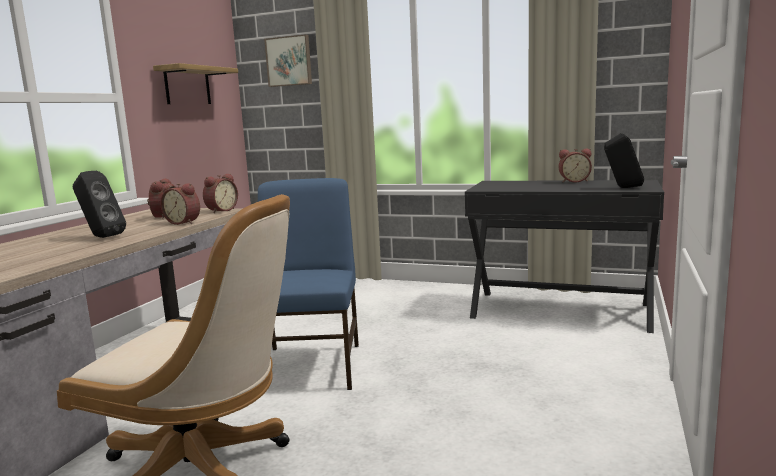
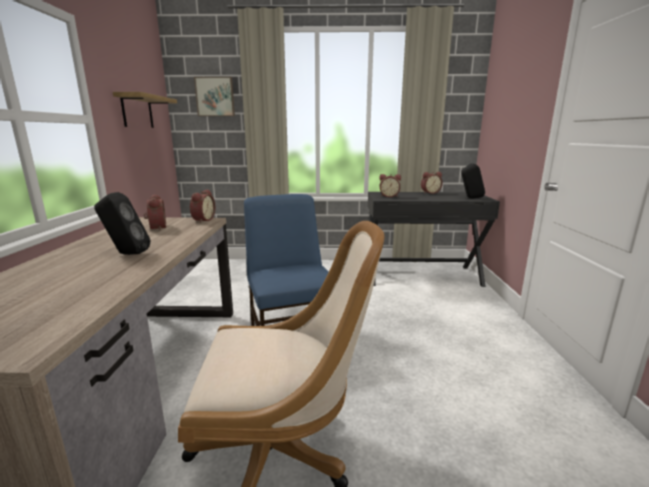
camera: 20 degrees left, 5 degrees up
(184, 222) = (188, 234): alarm clock -> alarm clock (389, 196)

